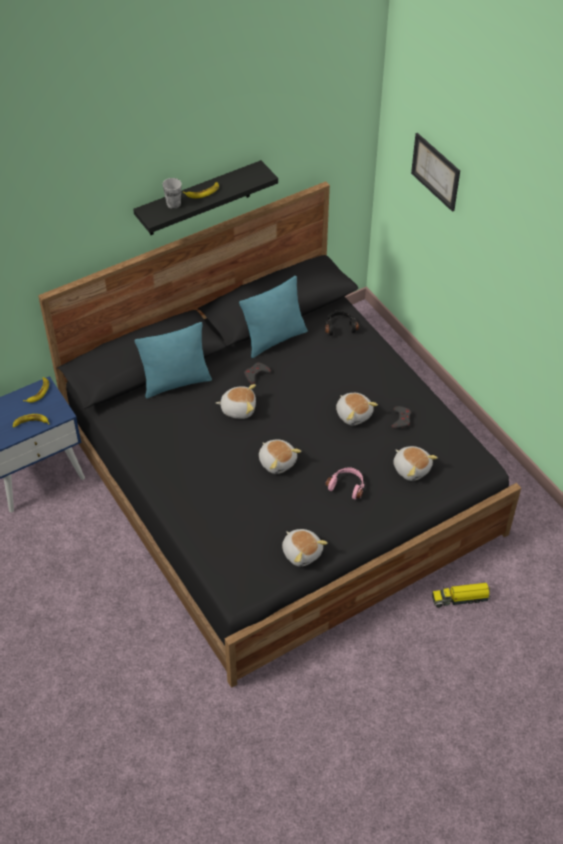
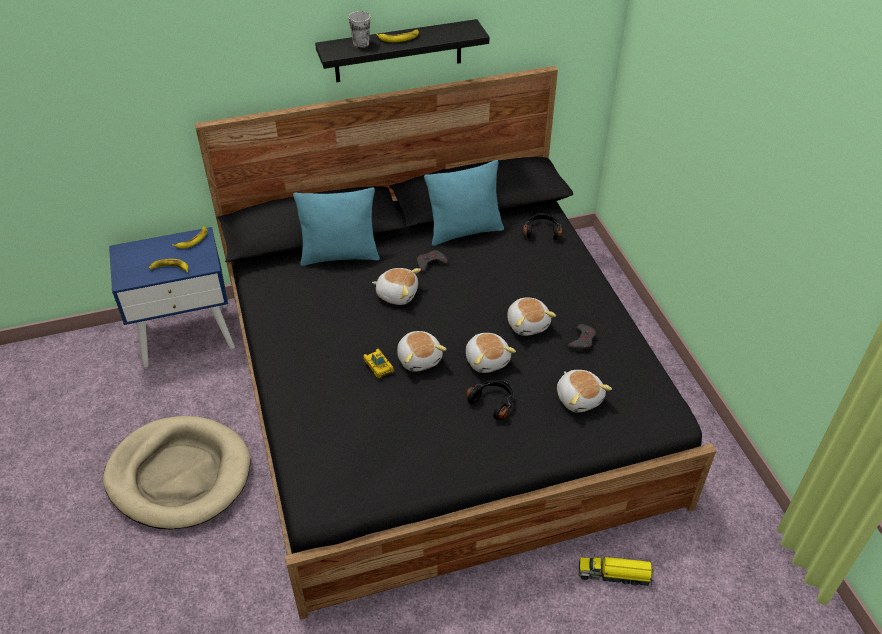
camera: 15 degrees right, 5 degrees down
(85, 599) = (179, 475): none -> beige dog bed
(247, 475) = (378, 366): none -> toy car
(302, 552) = (411, 469): plush toy -> plush toy (487, 360)
(347, 486) = (493, 402): pink headphones -> black headphones
(436, 171) = (678, 56): picture -> none

